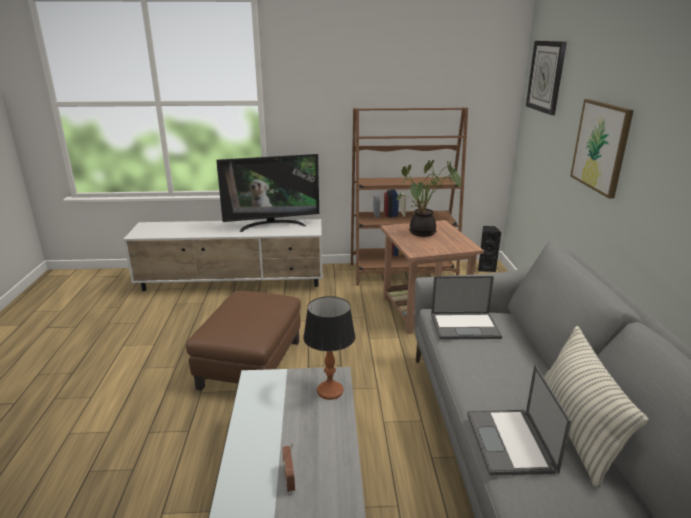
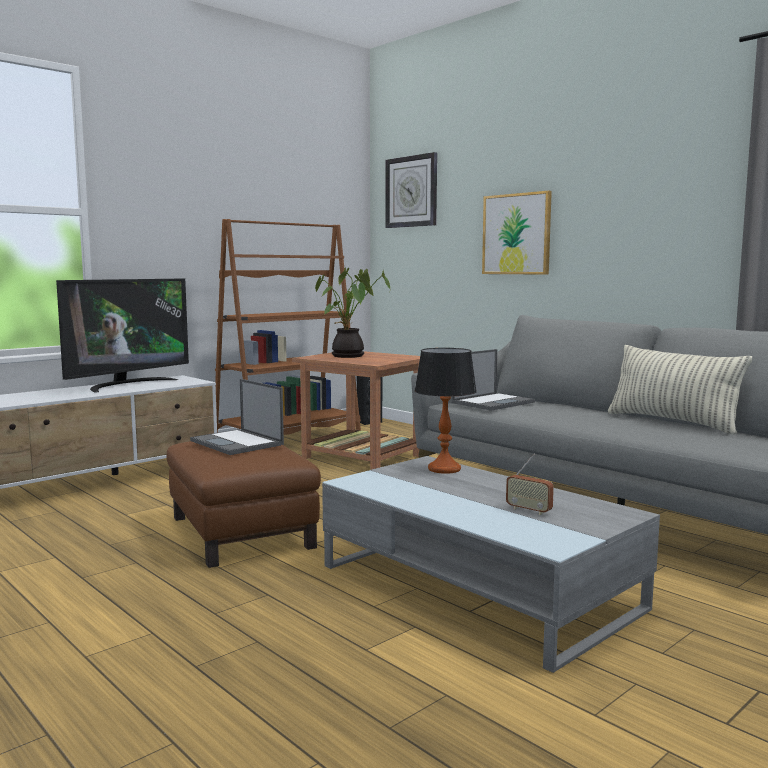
camera: 40 degrees left, 15 degrees down
(511, 442) = (655, 432): laptop -> laptop (237, 443)

